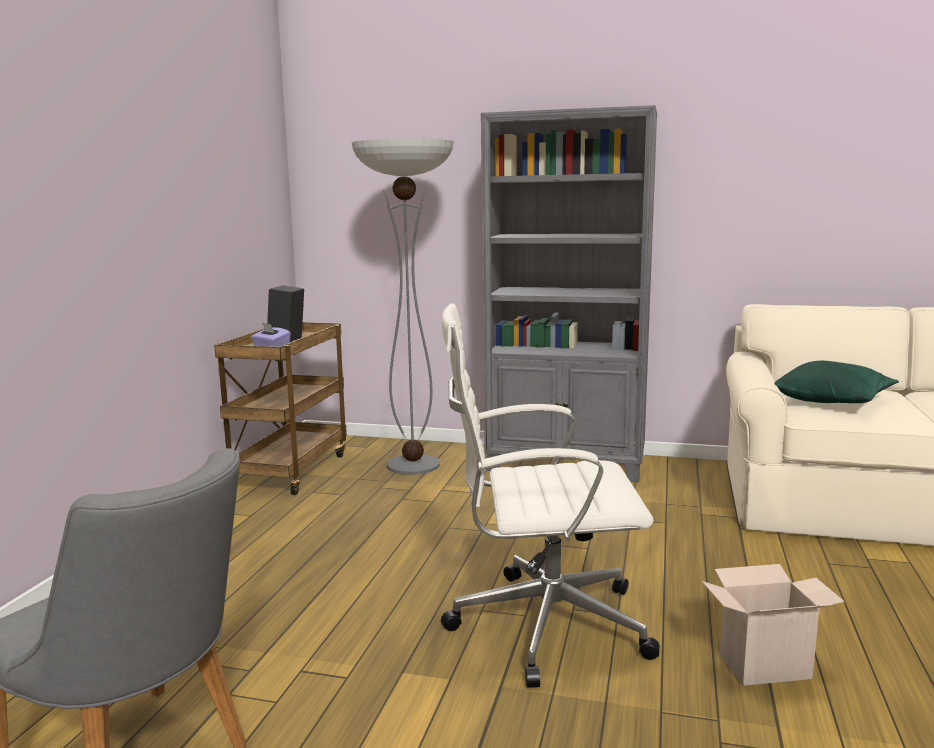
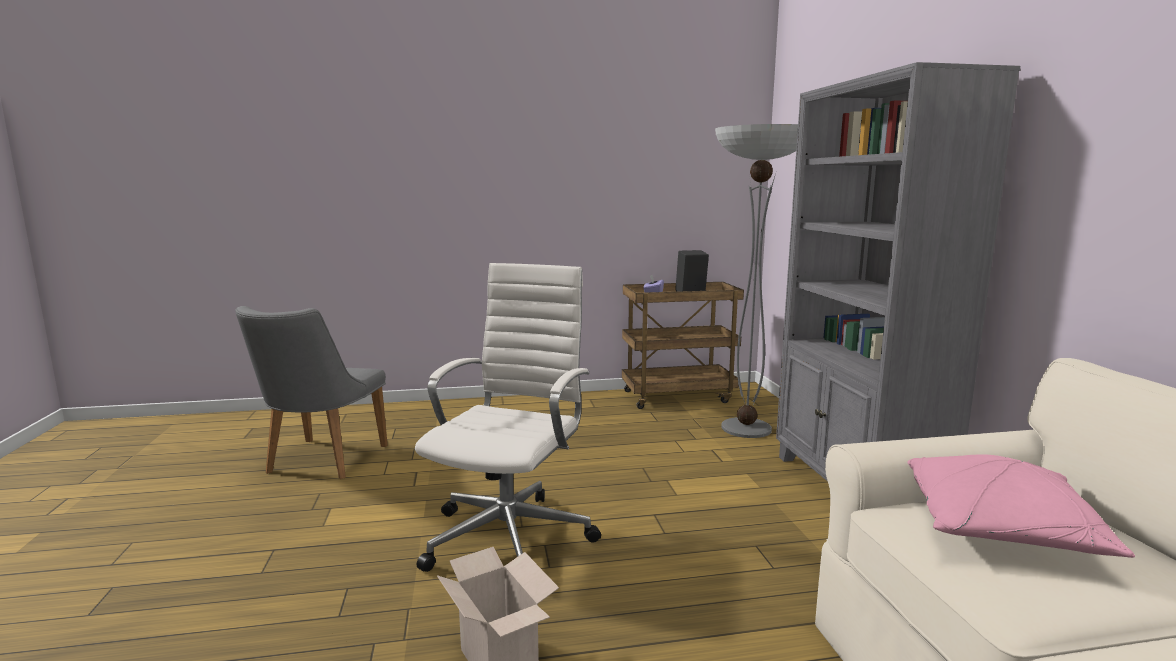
camera: 65 degrees right, 0 degrees up
(543, 624) = (511, 536): white office chair -> white office chair turned 45 degrees clockwise
(833, 401) = (1000, 530): green pillow -> pink pillow

